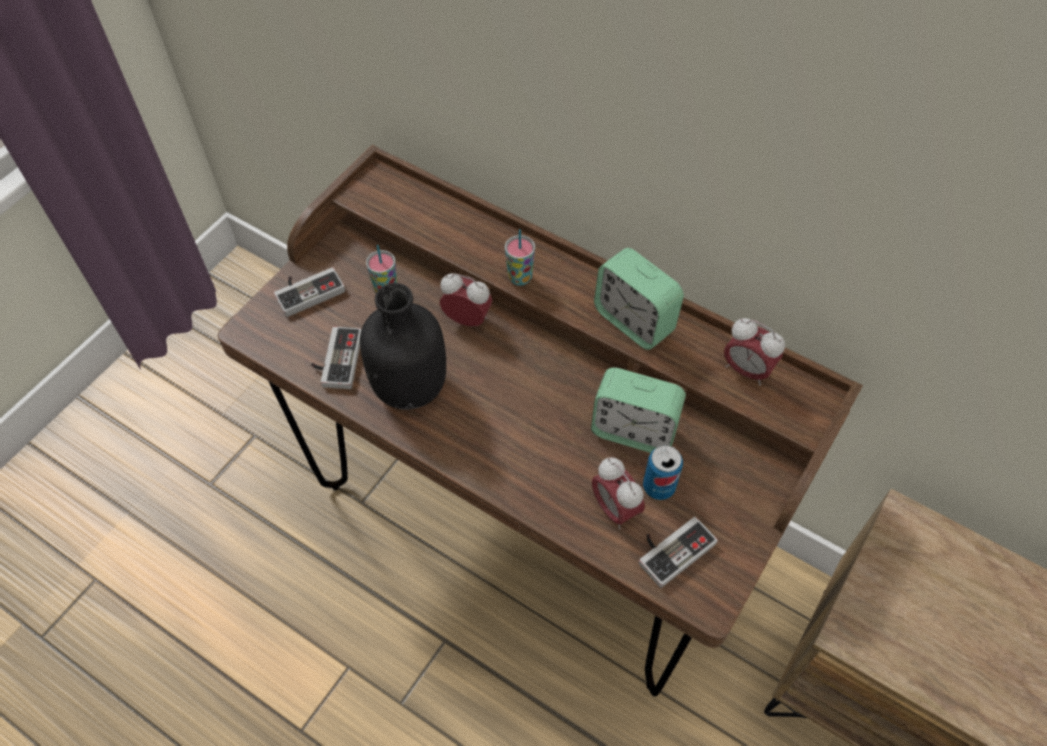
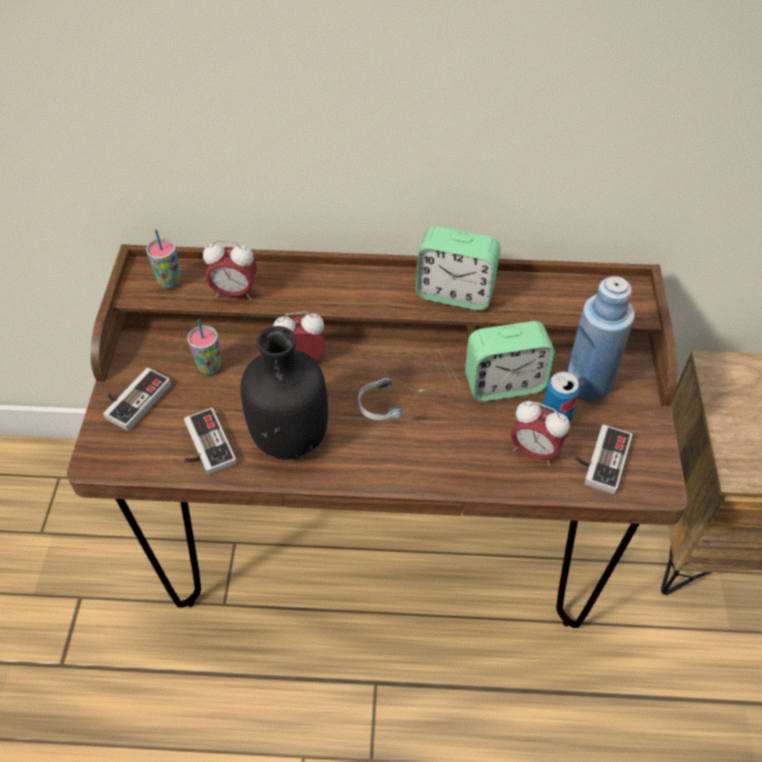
camera: 30 degrees left, 5 degrees down
(520, 277) = (335, 299): cup -> cup (169, 281)
(528, 399) = (401, 399): none -> headphones
(715, 470) = (587, 384): none -> blue bottle
(746, 370) = (567, 292): alarm clock -> alarm clock (234, 293)

